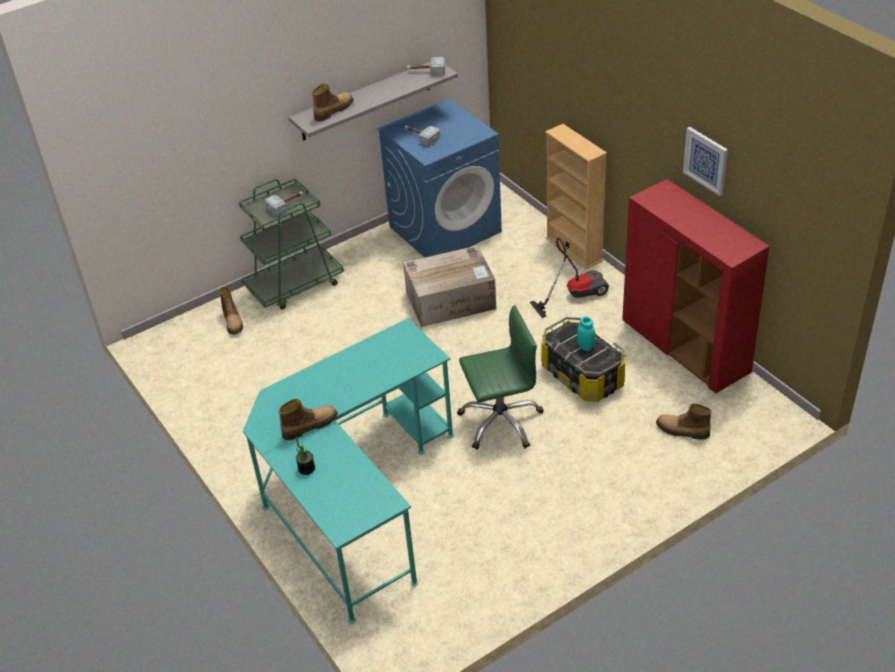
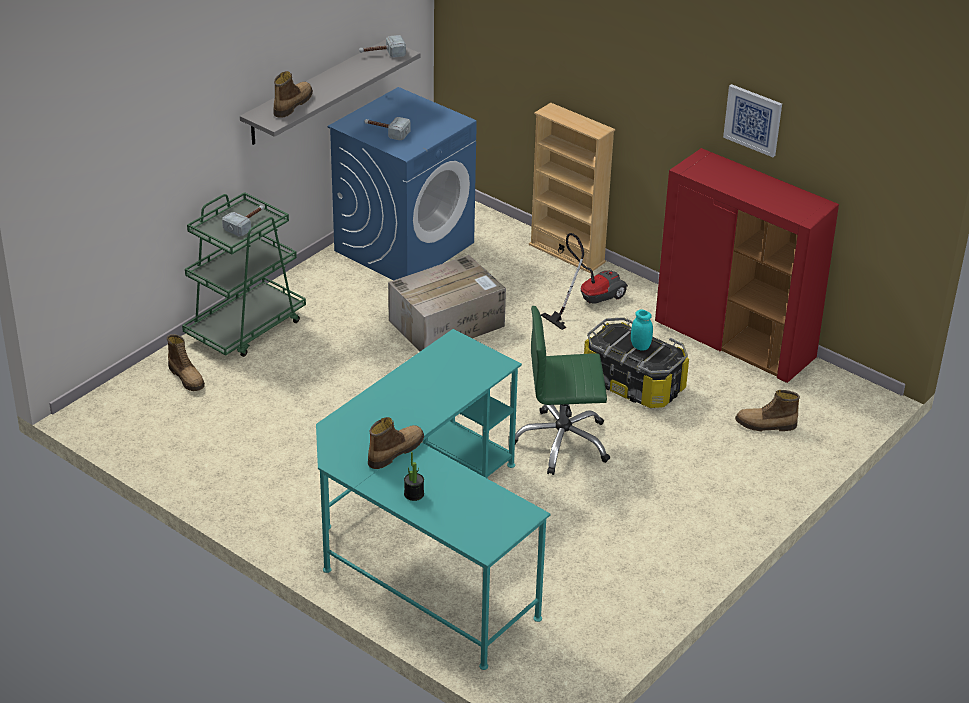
camera: 20 degrees left, 5 degrees down
(500, 421) = (562, 443): green office chair -> green office chair turned 150 degrees counterclockwise

